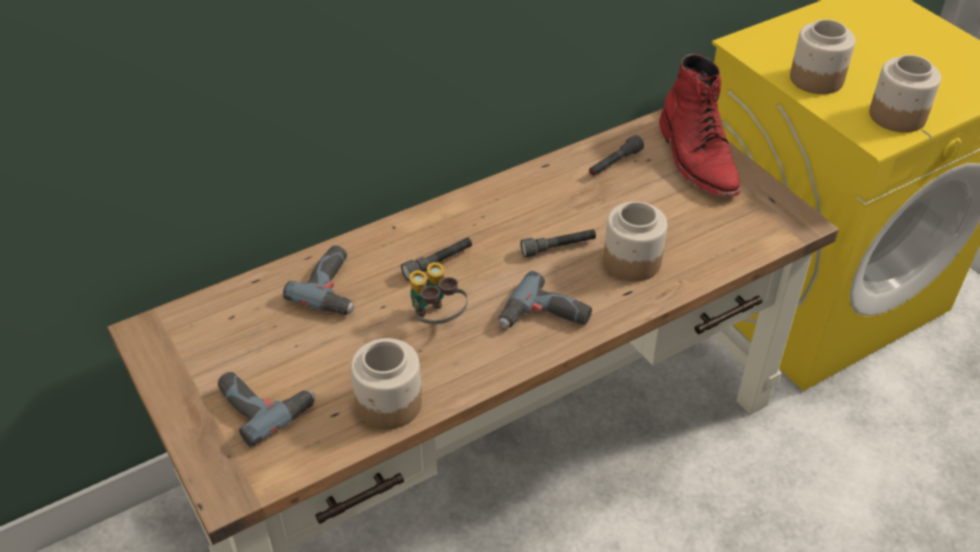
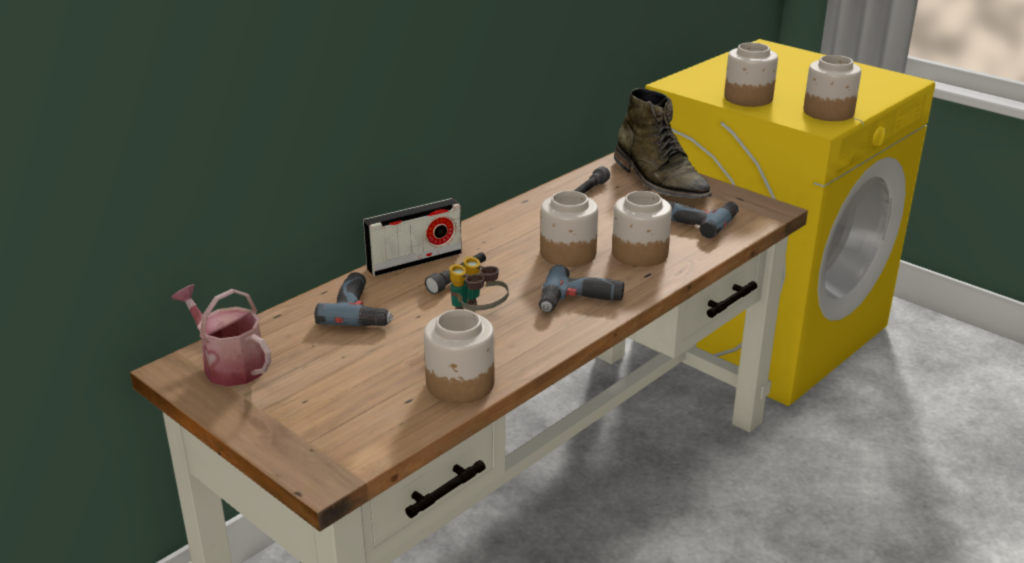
camera: 15 degrees left, 15 degrees down
(193, 336) = (229, 365): none -> watering can
(264, 404) = (330, 404): power drill -> power drill (697, 220)
(406, 231) = (414, 261): none -> radio
(558, 248) = (567, 253): grey flashlight -> jar
(697, 158) = (660, 181): red boot -> green boot

